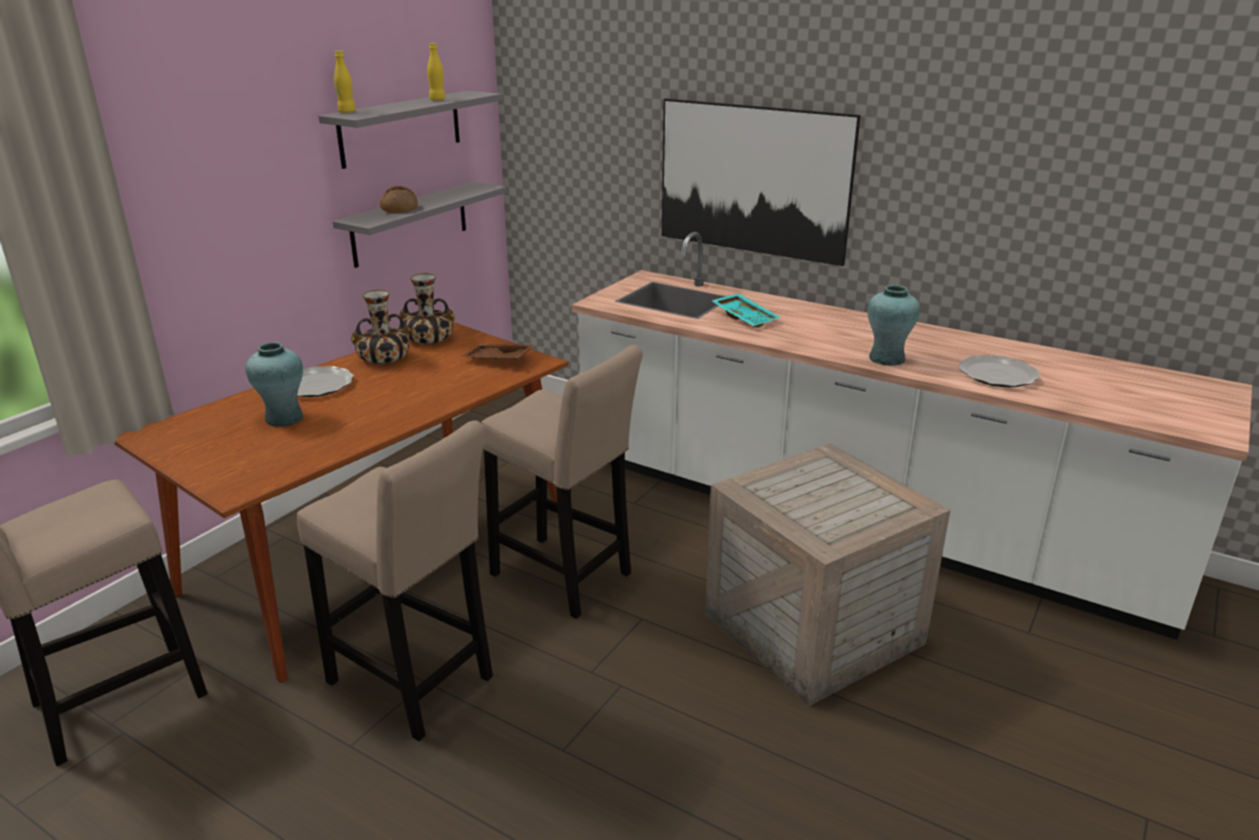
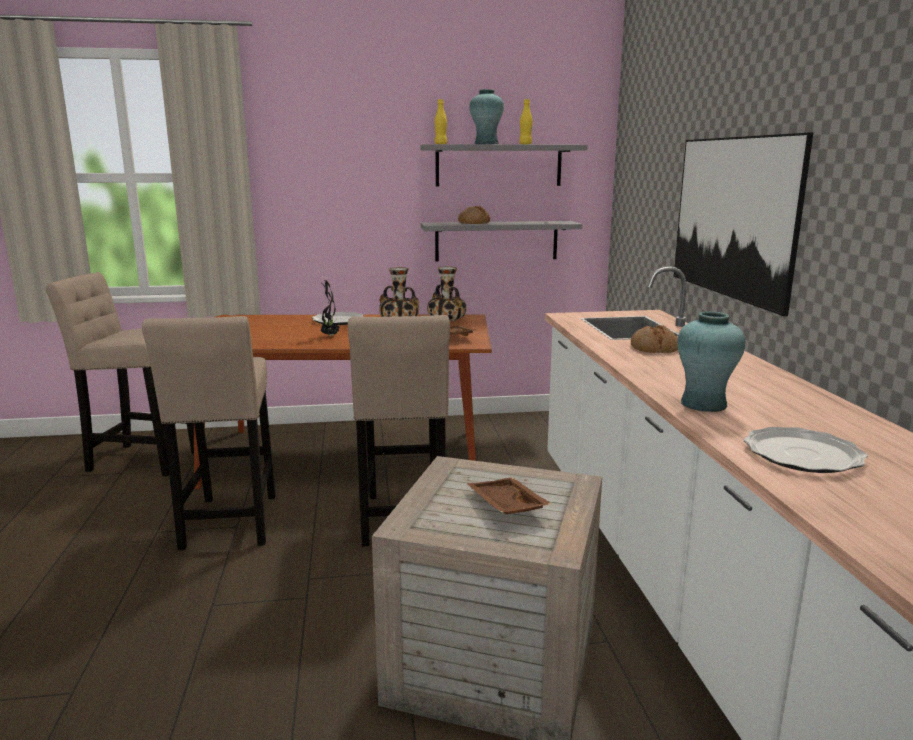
camera: 50 degrees right, 10 degrees down
(284, 418) = (286, 327): turquoise vase -> turquoise vase (486, 144)
(374, 409) = (330, 336): none -> potted plant
(745, 318) = (654, 348): turquoise tray -> bread
(837, 496) = (505, 506): none -> brown tray

